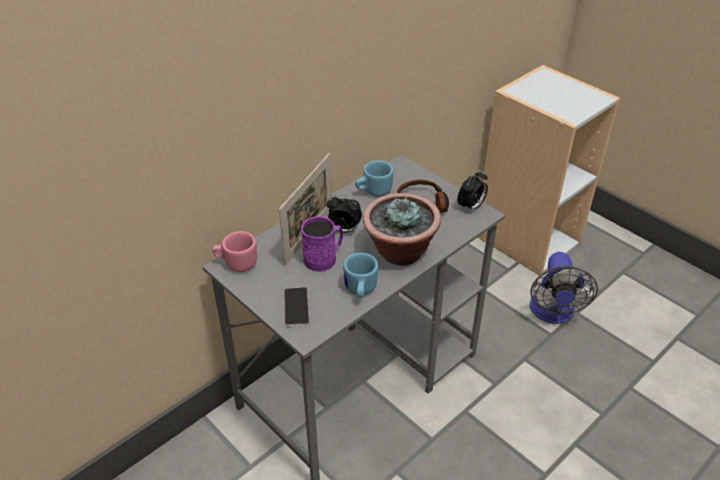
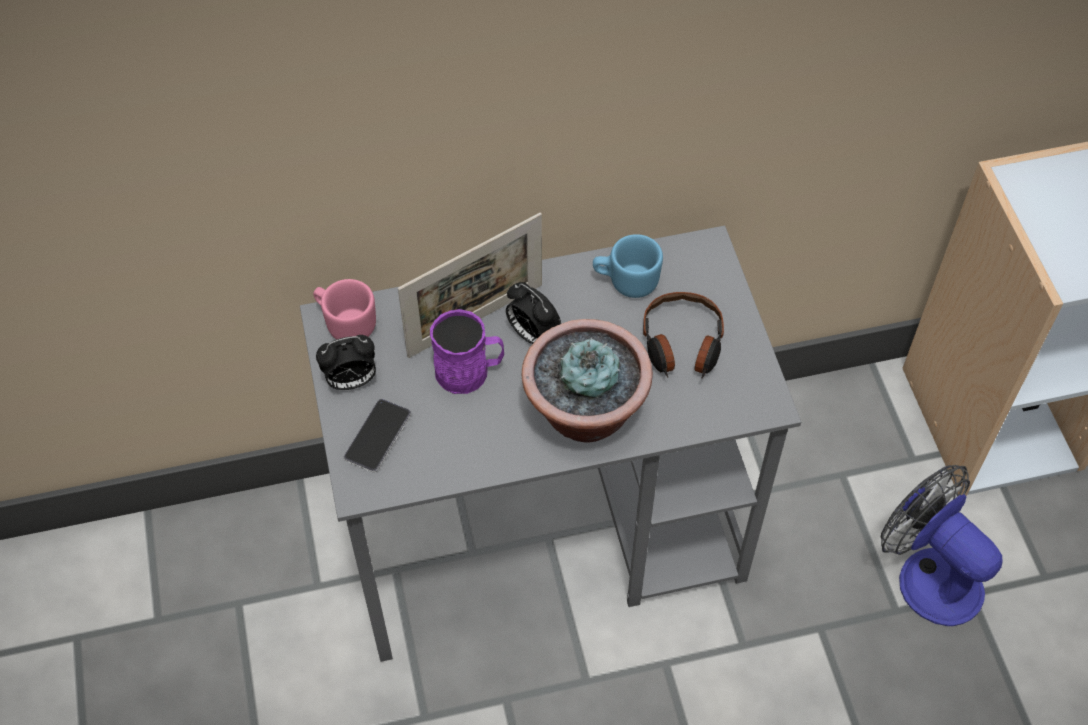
camera: 30 degrees right, 15 degrees up
(359, 290) = (481, 452): blue mug -> none
(471, 207) = (757, 382): alarm clock -> alarm clock (351, 381)
(552, 313) = (928, 575): fan -> fan turned 105 degrees clockwise

